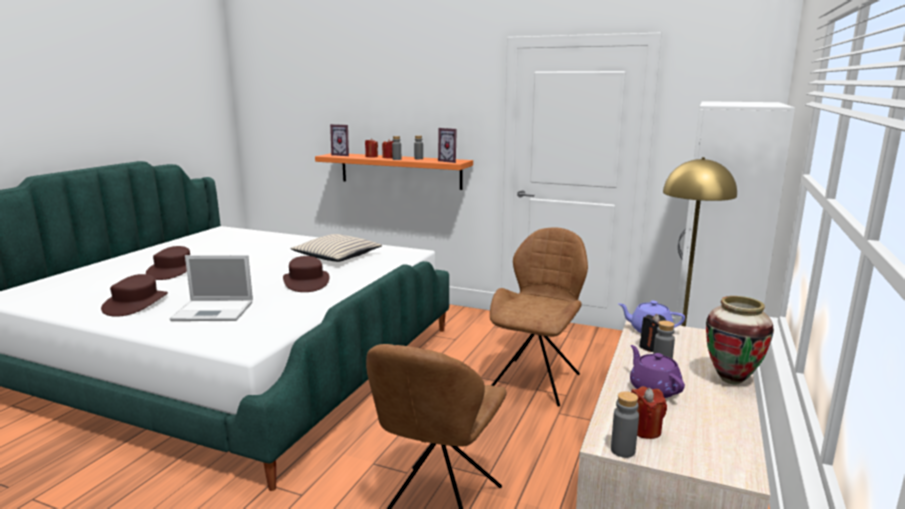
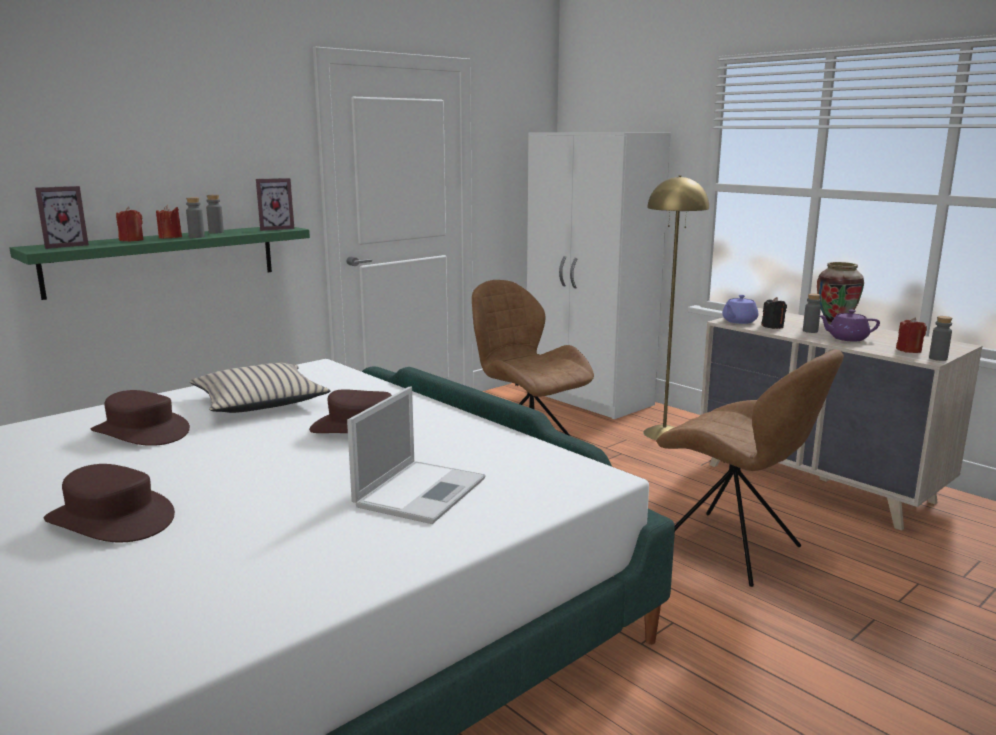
camera: 65 degrees left, 0 degrees up
(136, 303) = (292, 554): brown hat -> brown hat (141, 432)
(400, 170) = (163, 259): orange shelf -> green shelf

